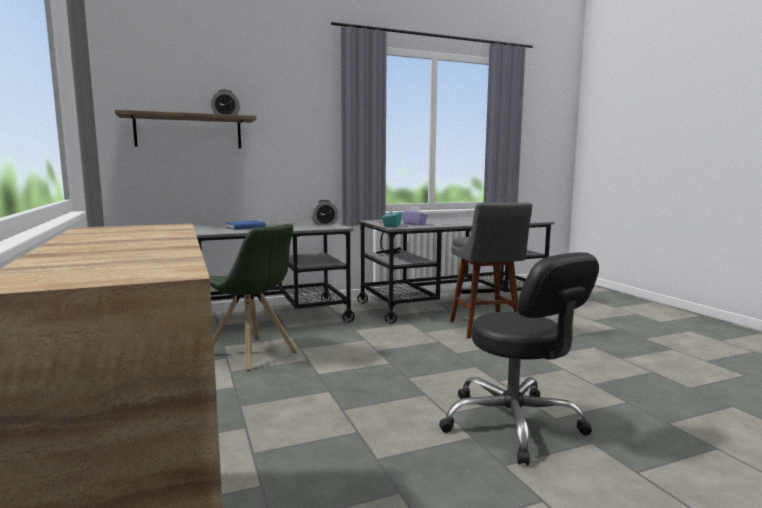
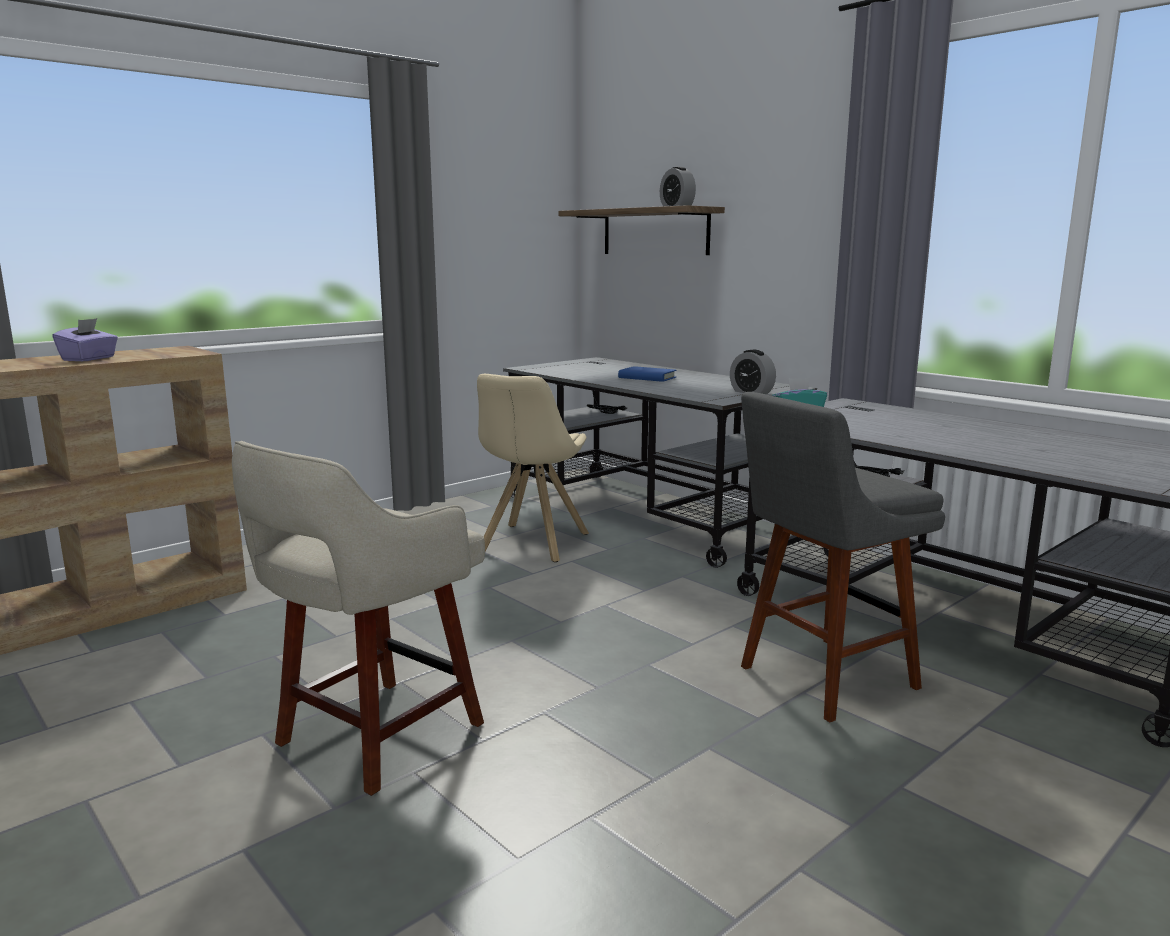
camera: 70 degrees right, 5 degrees up
(252, 353) = (532, 543): green chair -> beige chair
(414, 224) = (853, 422): purple tissue box -> purple tissue box (89, 359)
(517, 427) = (373, 738): black office chair -> beige stool

